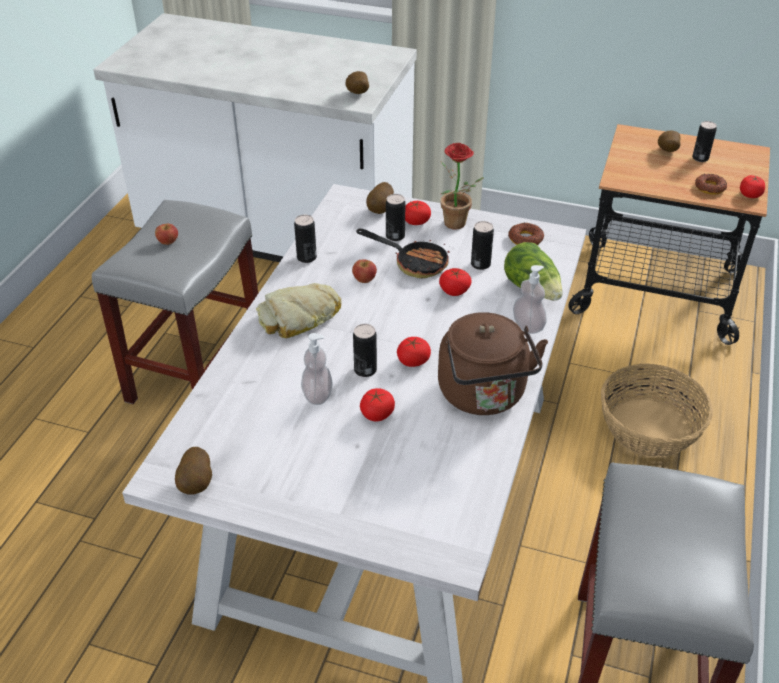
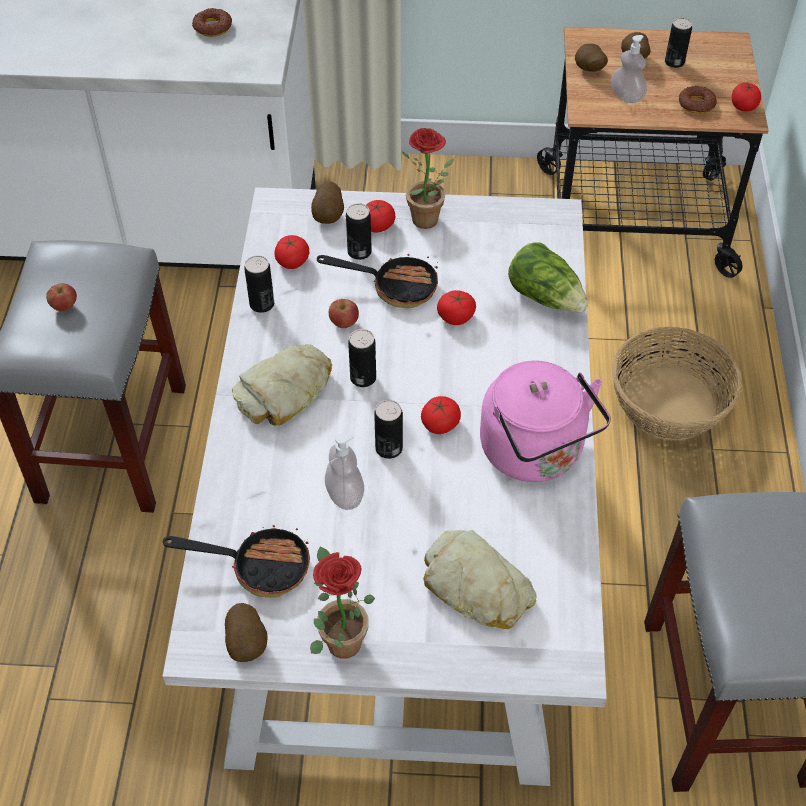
camera: 15 degrees left, 10 degrees up
(229, 431) = (259, 566): none -> frying pan
(271, 495) = (339, 637): none -> potted plant
(357, 94) = (252, 56): potato -> potato (588, 70)
(377, 414) = (422, 504): tomato -> tomato (292, 261)
(398, 482) = (476, 587): none -> bread
(480, 264) = (474, 273): can -> can (363, 378)
(484, 396) = (536, 453): brown kettle -> pink kettle
(525, 239) = (515, 227): donut -> donut (212, 27)
(528, 326) = (555, 348): soap dispenser -> soap dispenser (626, 96)

